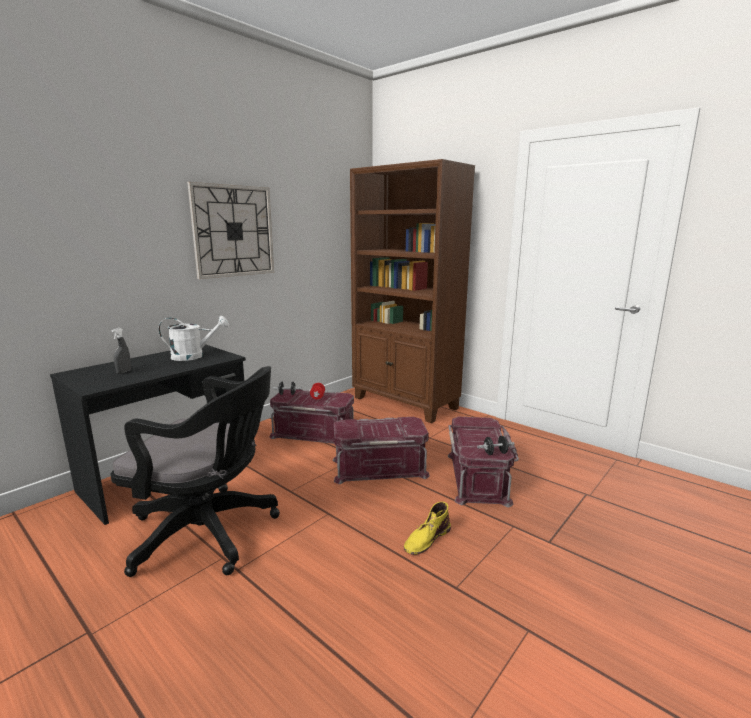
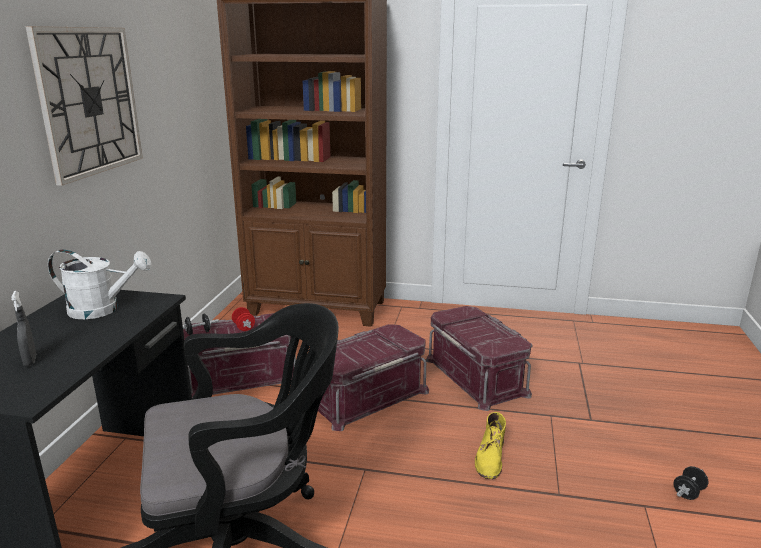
camera: 30 degrees left, 5 degrees up
(193, 356) = (102, 310): white watering can -> white watering can turned 45 degrees clockwise
(495, 453) = (512, 344): black dumbbell -> black dumbbell (688, 492)

